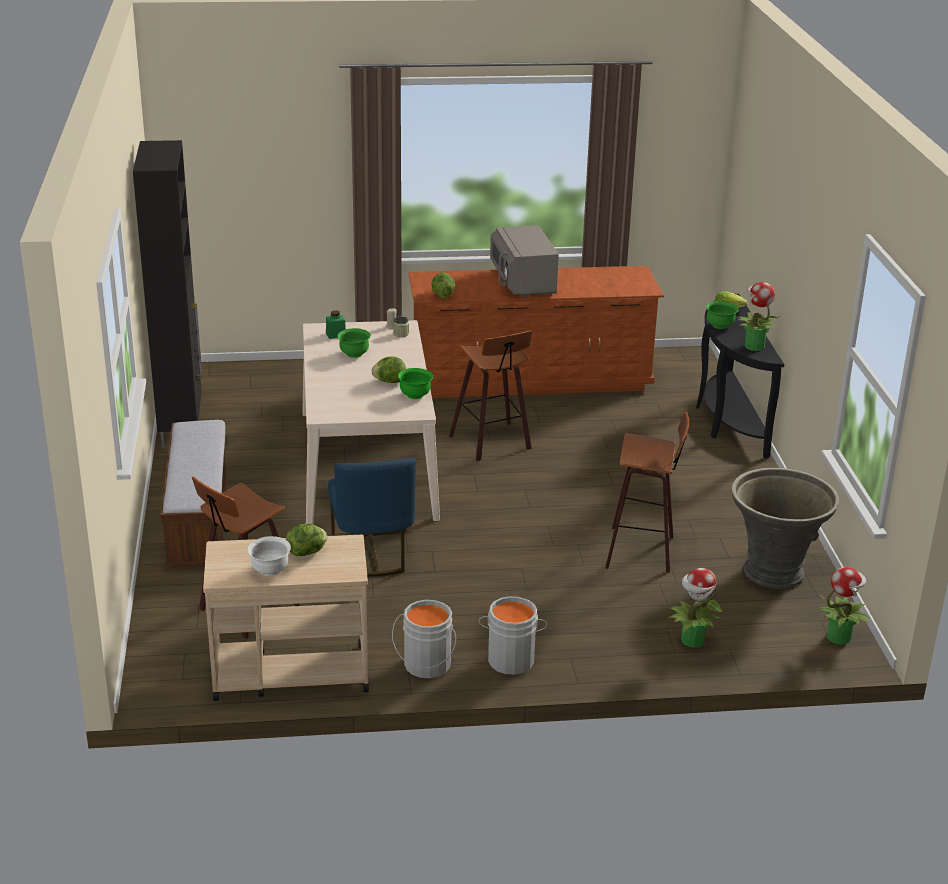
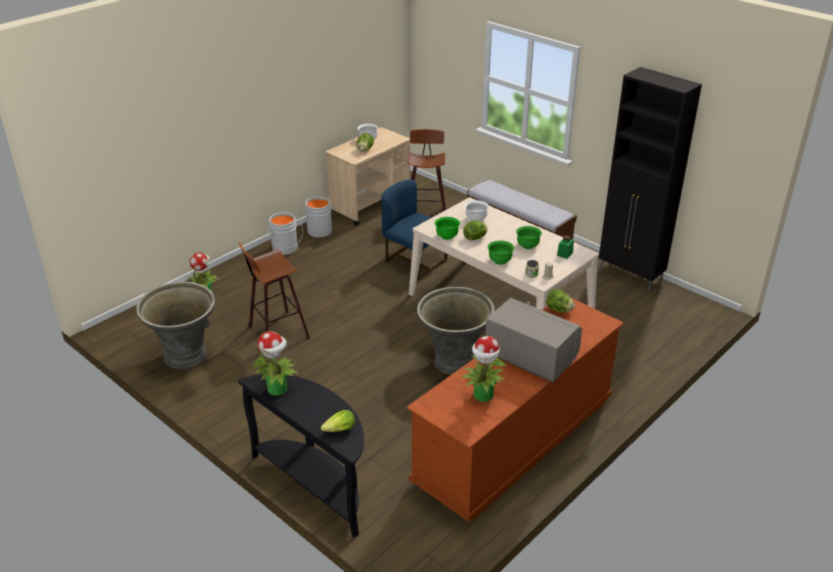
camera: 140 degrees right, 5 degrees up
(351, 398) = (476, 219): none -> white bowl
(493, 443) = (454, 362): stool -> grey planter
(720, 326) = (326, 400): green bowl -> green bowl (500, 261)
(839, 637) = (123, 334): potted plant -> potted plant (483, 395)

